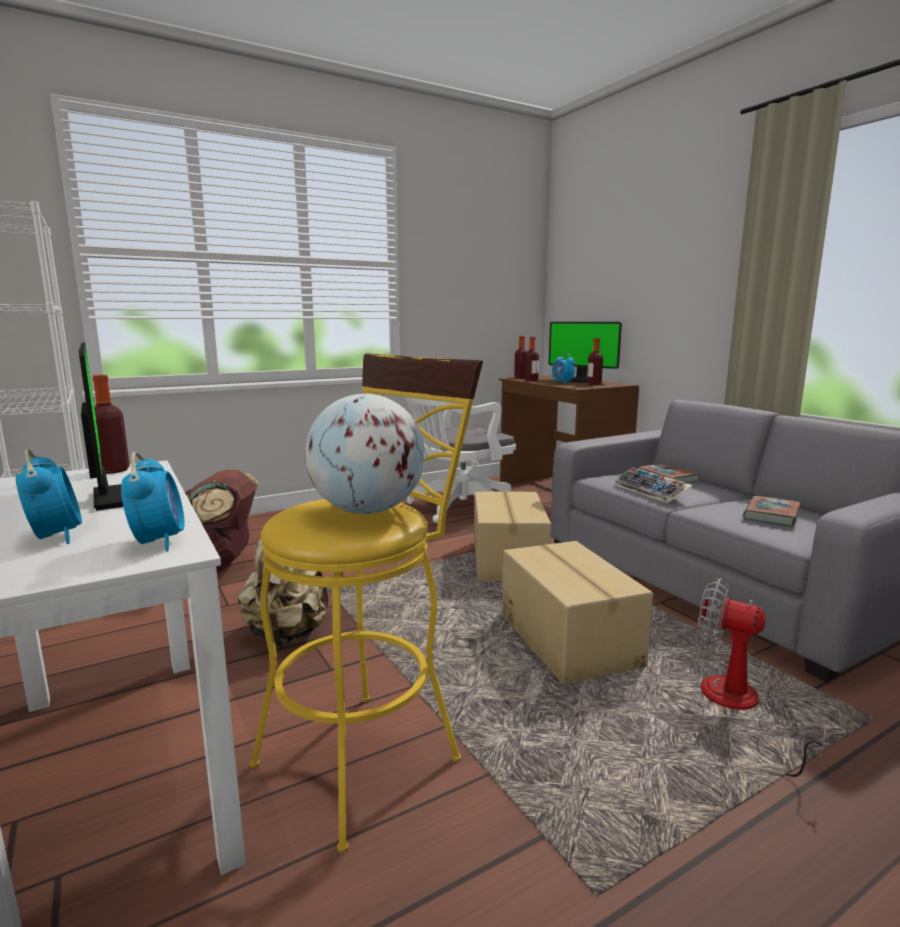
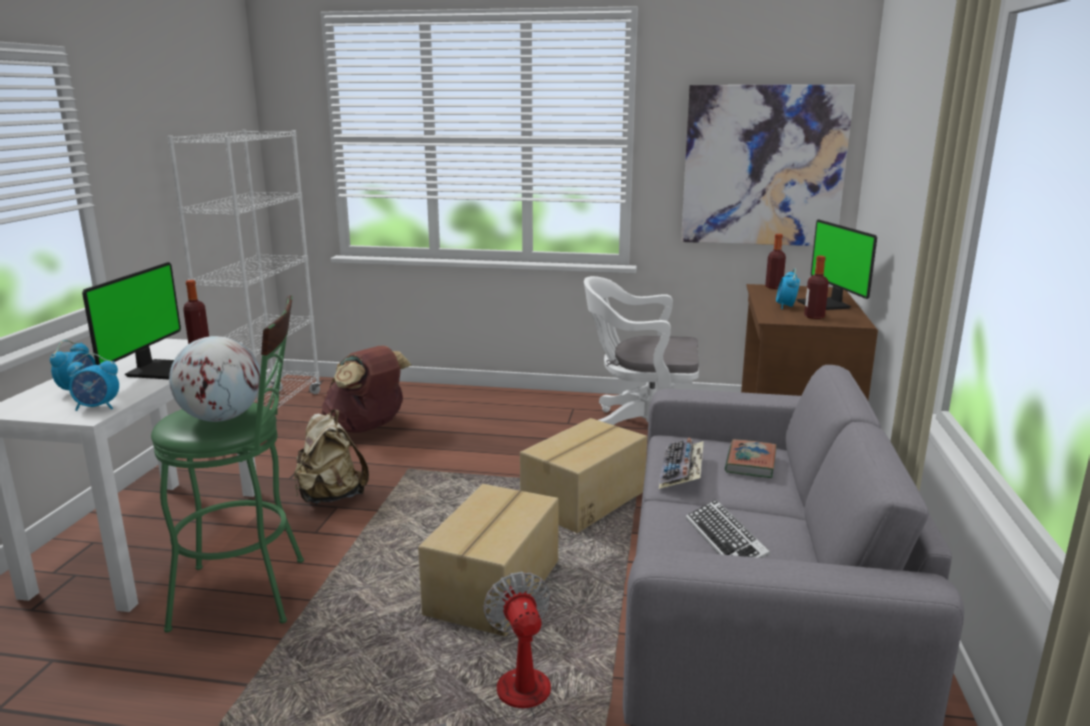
camera: 40 degrees right, 5 degrees up
(159, 542) = (97, 407): alarm clock -> alarm clock turned 60 degrees clockwise
(369, 752) = (252, 592): yellow stool -> green stool
(489, 288) = (763, 166): none -> picture
(531, 380) = (765, 295): bottle -> none
(771, 515) = (726, 541): book -> keyboard

